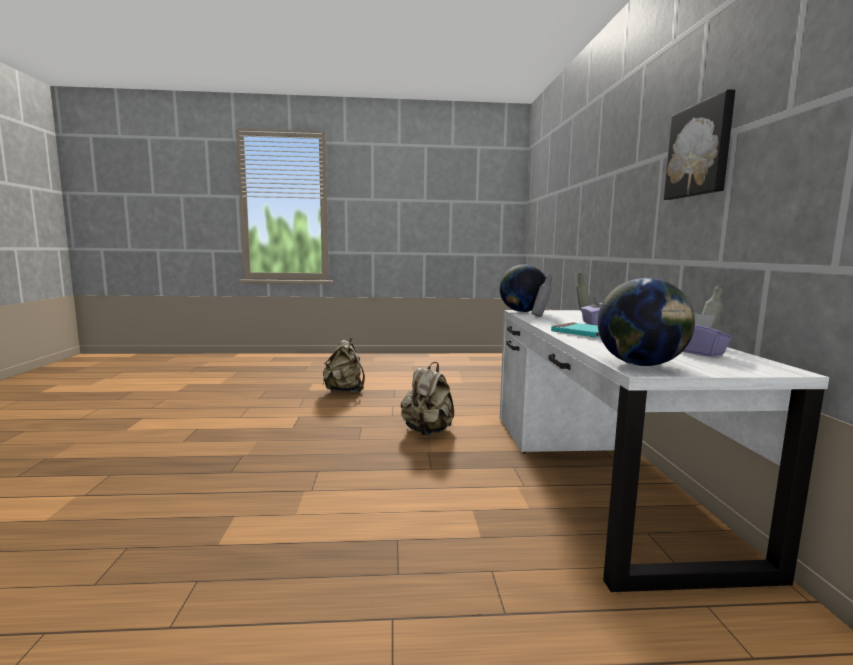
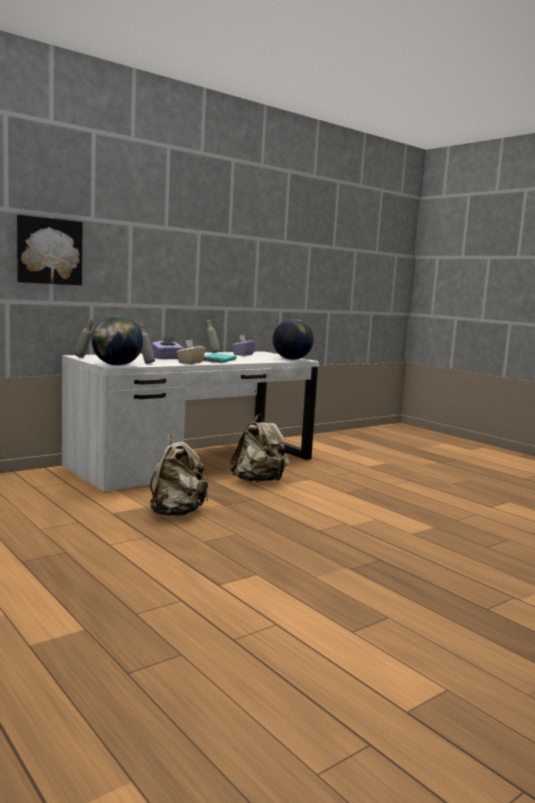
camera: 125 degrees left, 0 degrees up
(344, 391) = (62, 595): beige backpack -> beige backpack (259, 481)
(553, 324) = (190, 362): none -> beige tissue box
(700, 150) = (176, 234): picture -> picture (49, 251)

